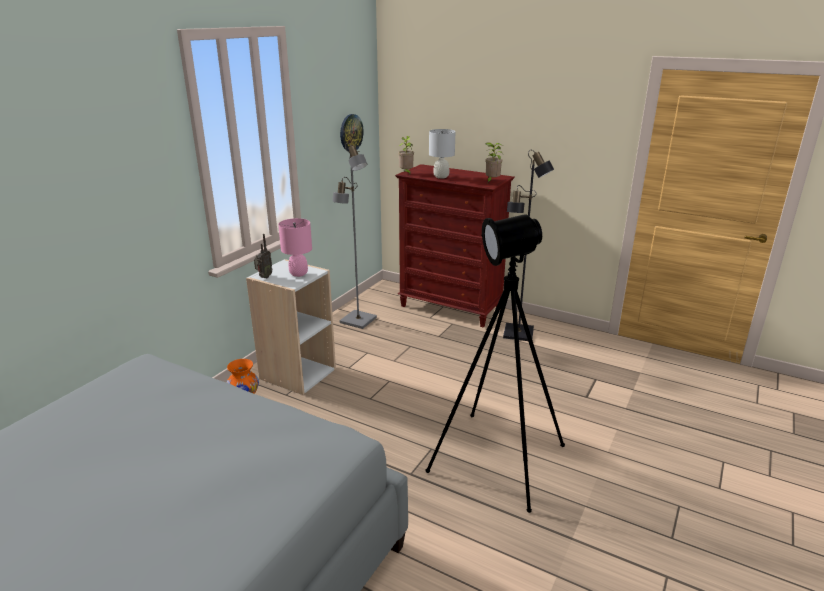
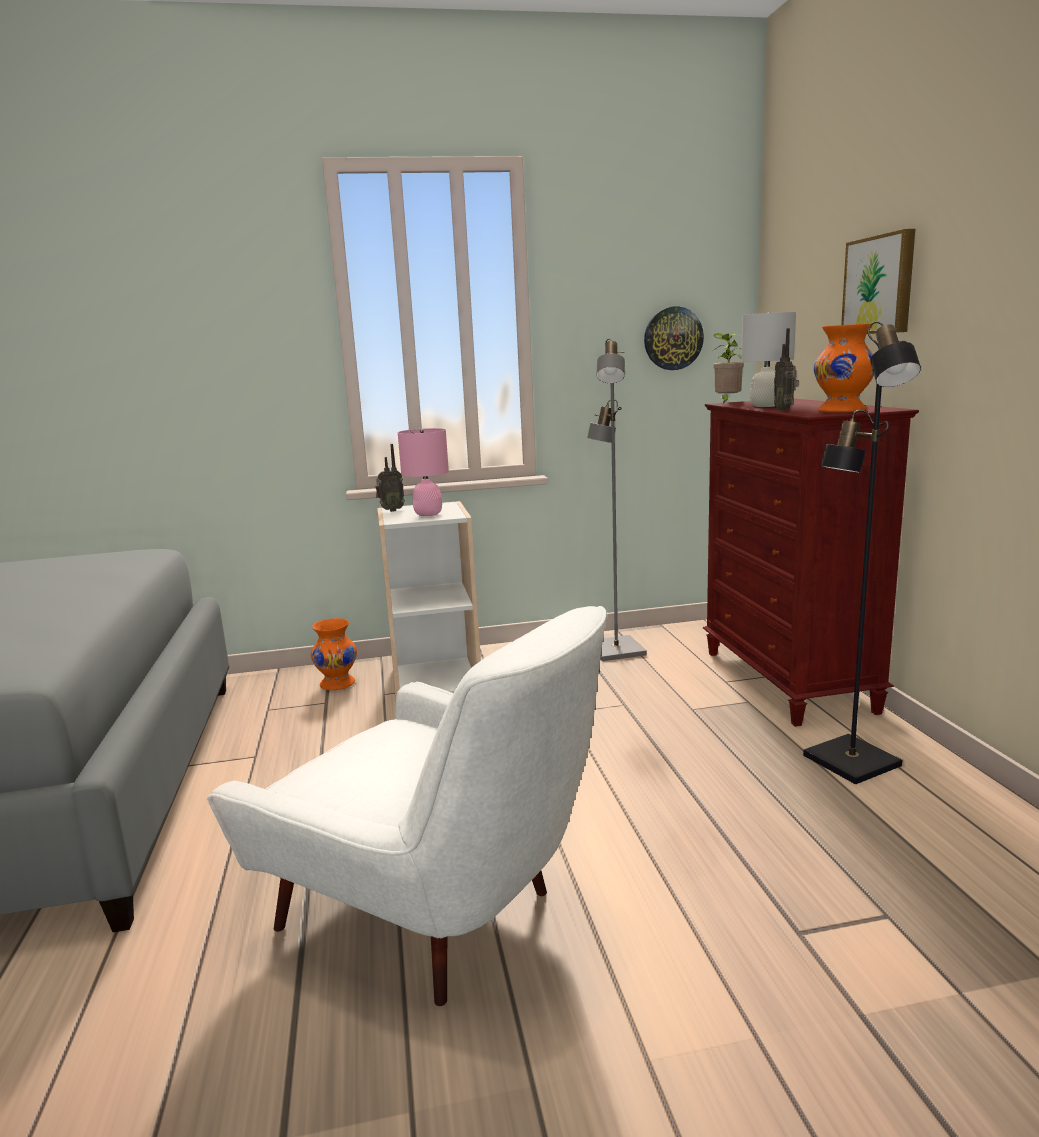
camera: 50 degrees right, 10 degrees down
(462, 181) = (785, 410): none -> radio
(483, 116) = (880, 285): none -> picture
(491, 181) = (841, 411): potted plant -> orange vase
(496, 459) = (438, 916): black floor lamp -> white armchair

